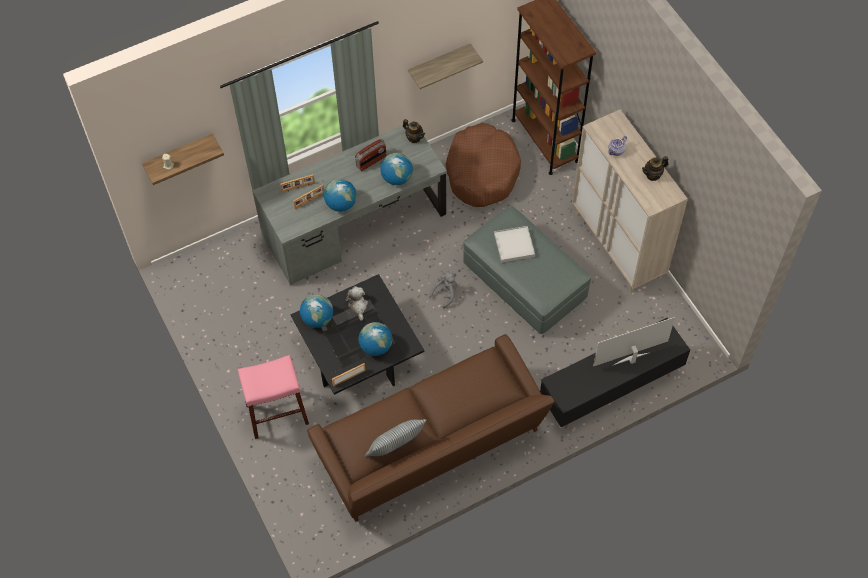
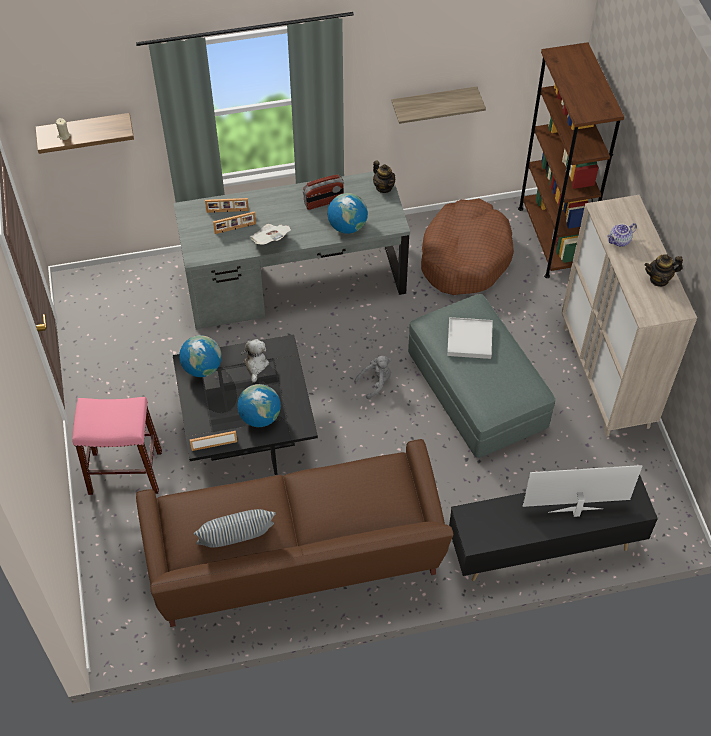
camera: 15 degrees right, 5 degrees down
(341, 204) = (270, 240): globe -> newspaper

